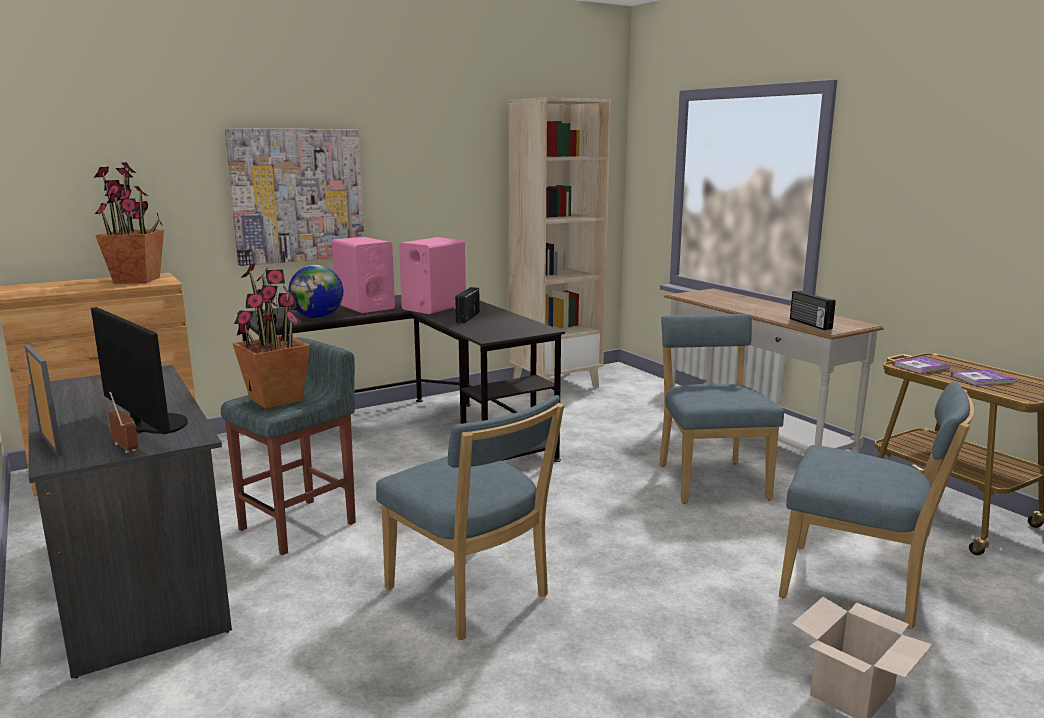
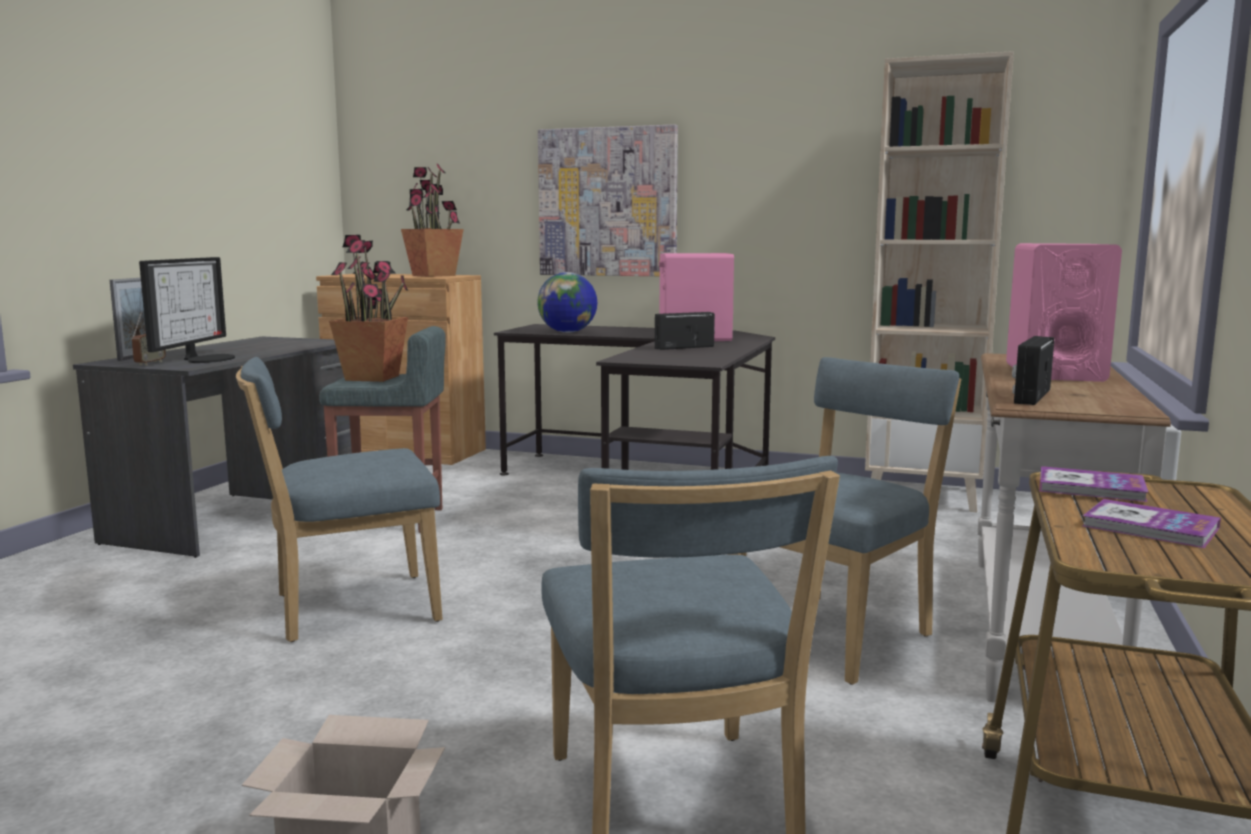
camera: 50 degrees right, 5 degrees down
(364, 306) = (640, 331): pink speaker -> pink speaker (1054, 373)
(471, 595) = (347, 608): blue chair -> blue chair turned 60 degrees clockwise

